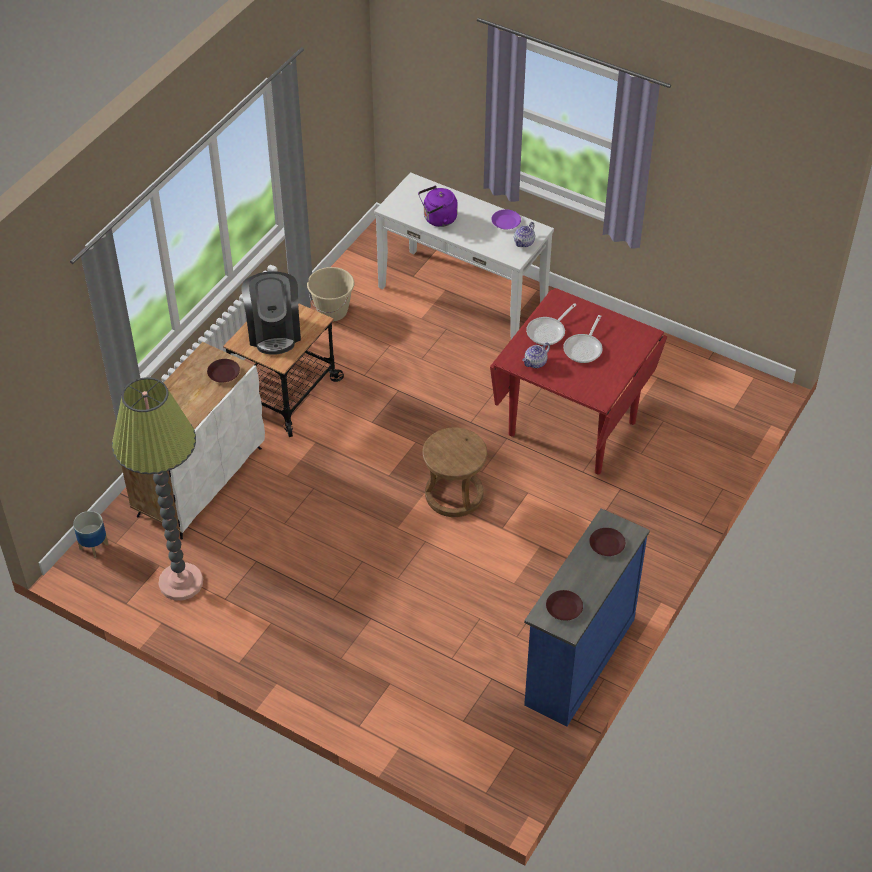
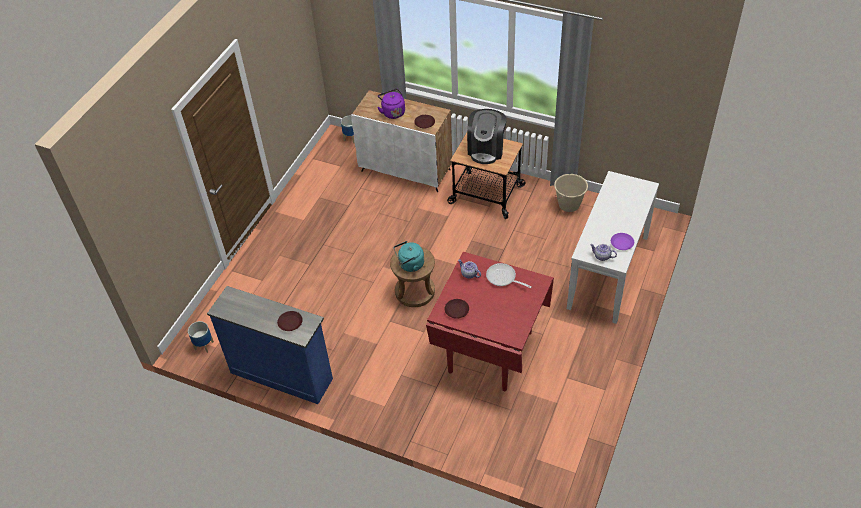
camera: 85 degrees right, 0 degrees up
(181, 582) = (329, 177): floor lamp -> none
(274, 331) = (486, 149): coffee machine -> coffee machine turned 60 degrees counterclockwise
(438, 219) = (611, 205): purple kettle -> purple kettle (392, 112)
(460, 454) = (410, 265): none -> turquoise kettle
(508, 764) = (203, 345): none -> planter
(564, 608) = (235, 304): brown plate -> brown plate (456, 310)
(584, 348) = (490, 301): frying pan -> none

